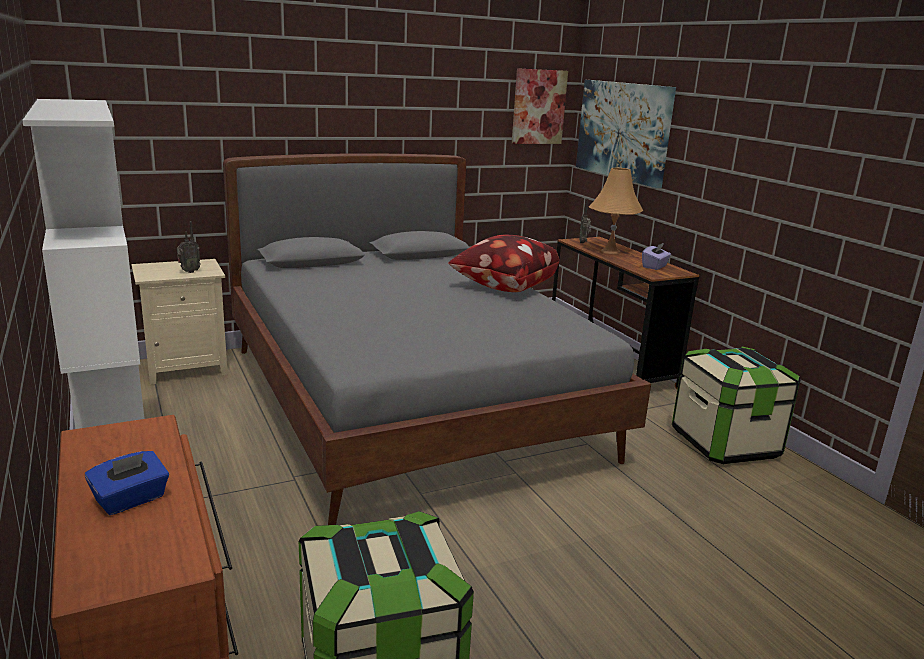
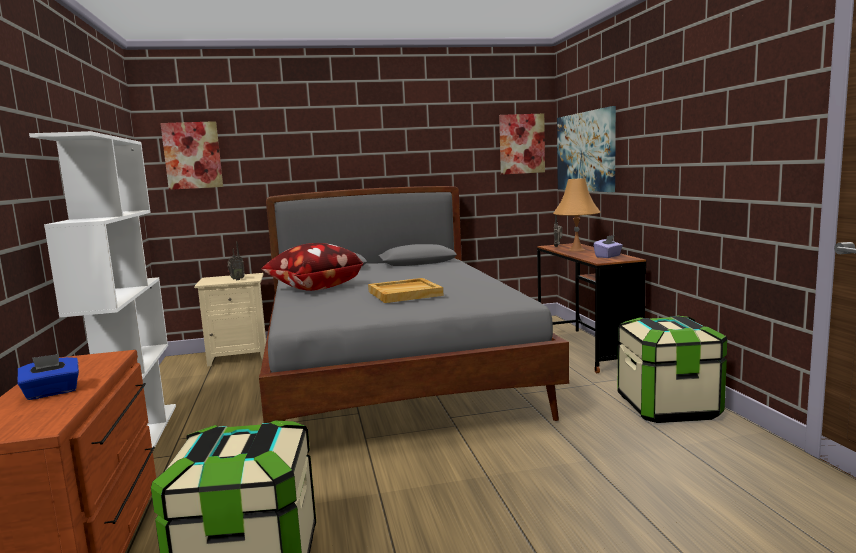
camera: 15 degrees right, 10 degrees down
(118, 93) = (192, 155): none -> picture
(455, 317) = (405, 293): none -> beige tray
(503, 287) = (467, 277): pillow -> pillow (314, 288)

